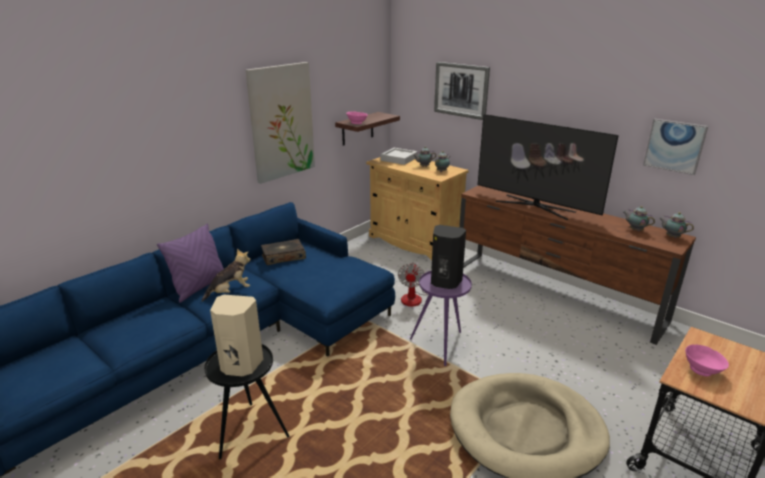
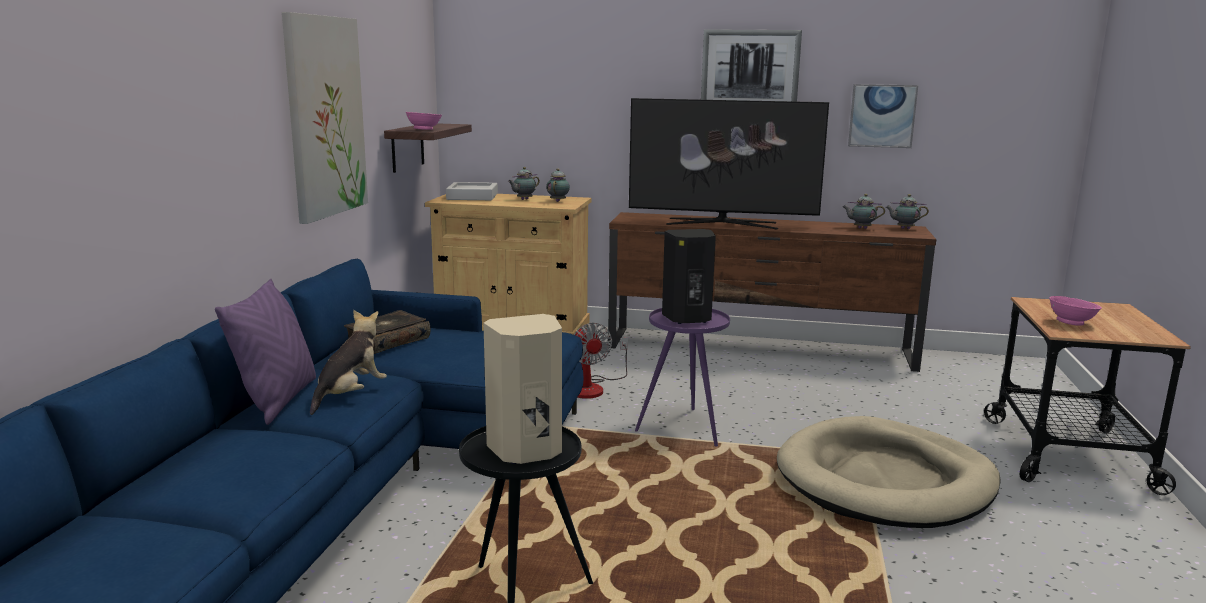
camera: 30 degrees left, 10 degrees down
(461, 90) = (569, 77): picture -> picture (750, 71)

